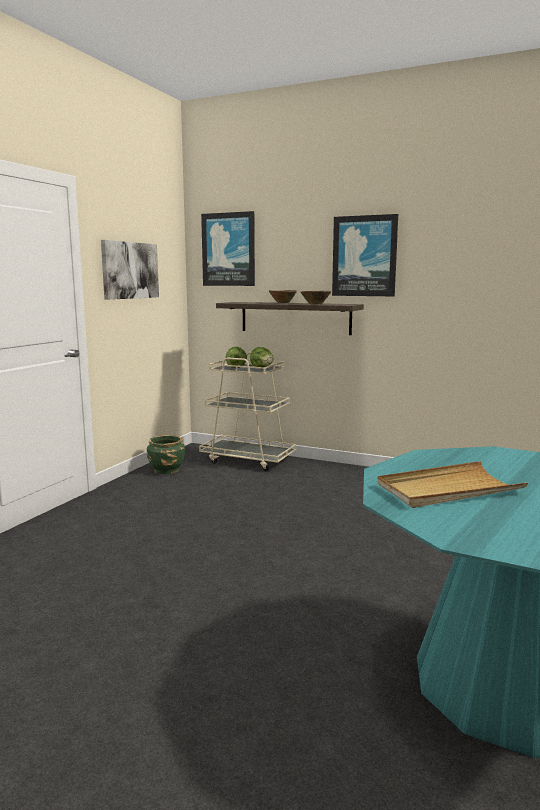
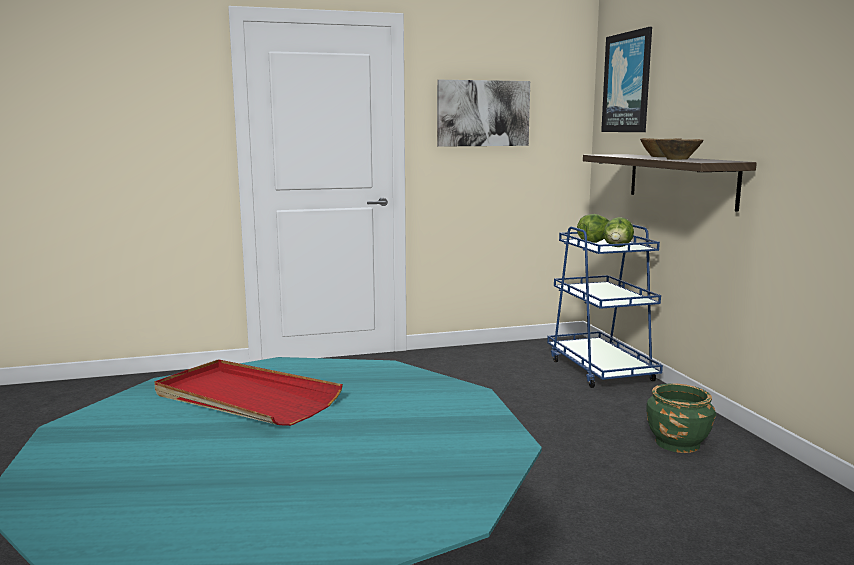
camera: 50 degrees right, 0 degrees up
(167, 470) = (496, 353): green planter -> green planter (677, 443)
(248, 460) = (600, 370): beige cart -> blue cart
(364, 256) = (763, 83): picture -> none
(448, 489) = (245, 398): beige tray -> red tray

